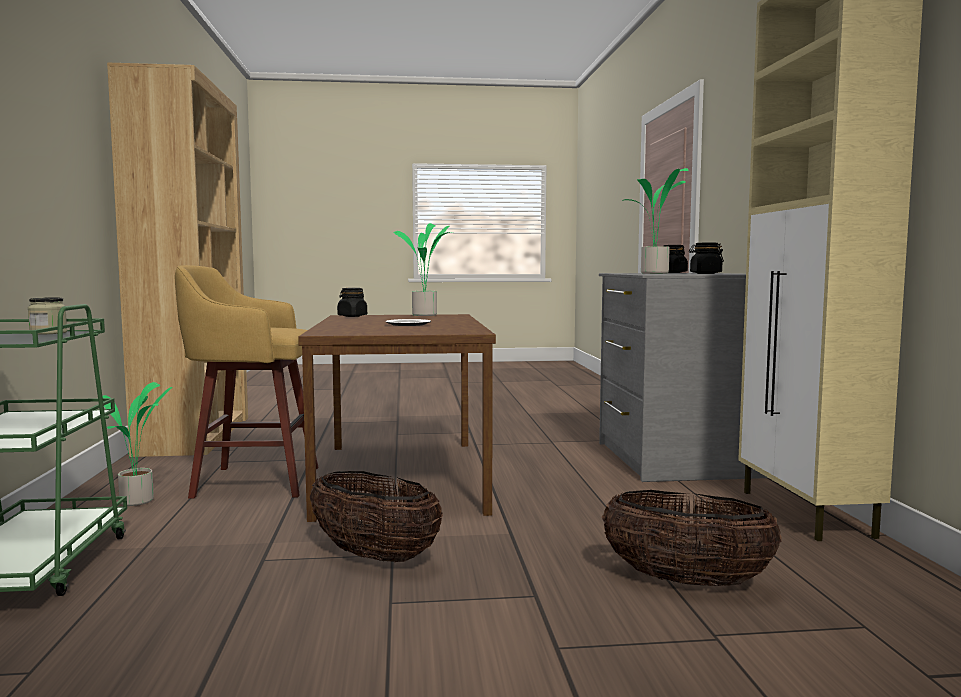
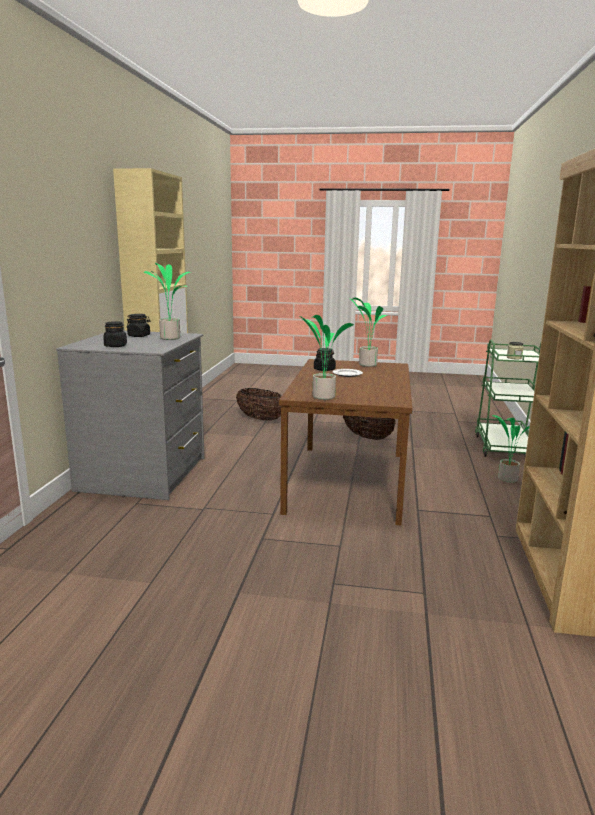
camera: 165 degrees left, 10 degrees up
(252, 482) = (448, 488): yellow stool -> none
(352, 316) = (389, 399): black jar -> black jar (324, 369)
(380, 331) = (366, 365): none -> potted plant

